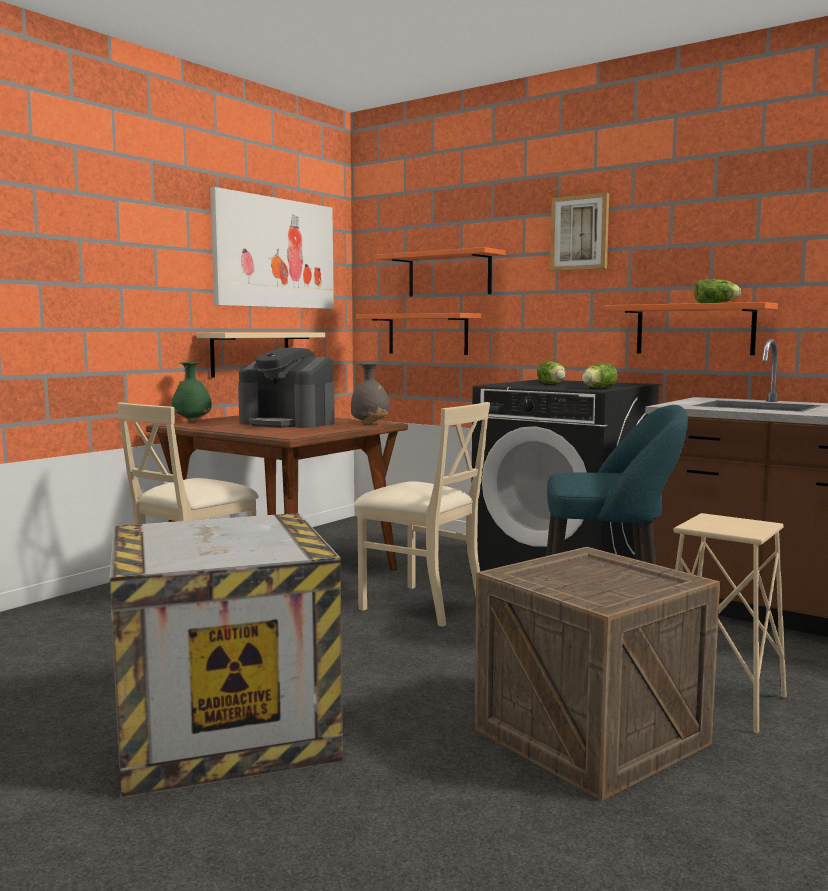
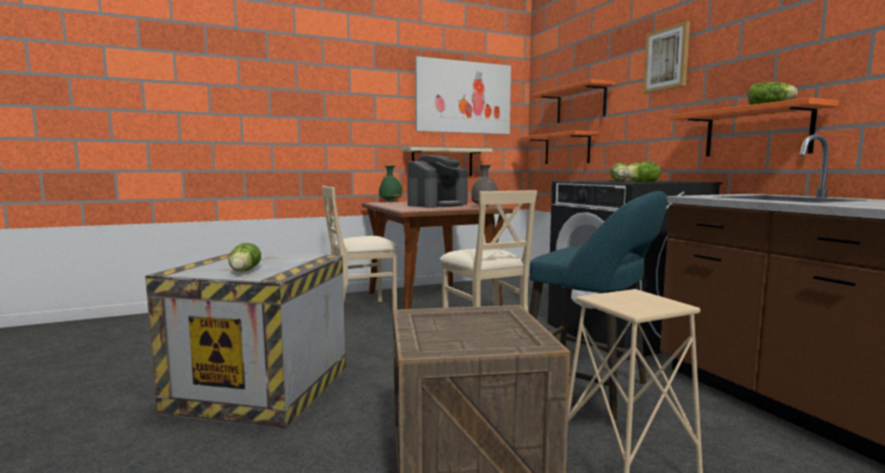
camera: 30 degrees right, 0 degrees up
(244, 551) = (244, 271): none -> lettuce
(288, 423) = (437, 205): coffee machine -> coffee machine turned 105 degrees counterclockwise

